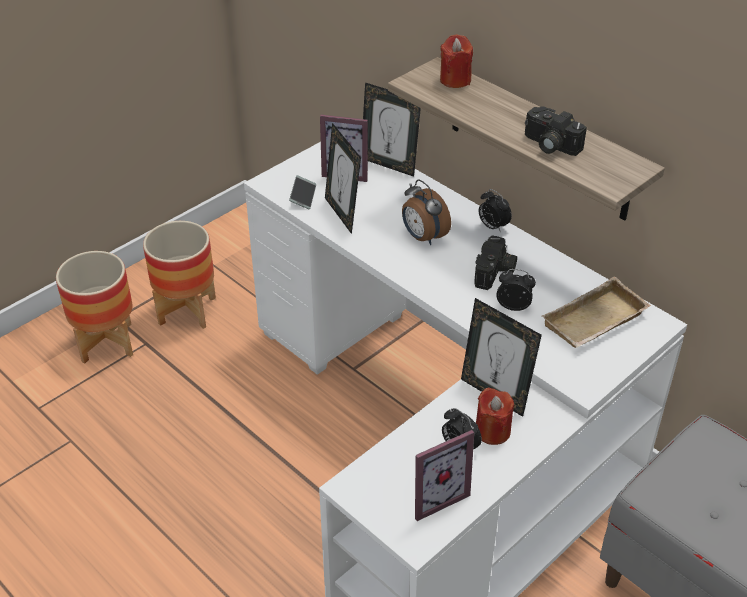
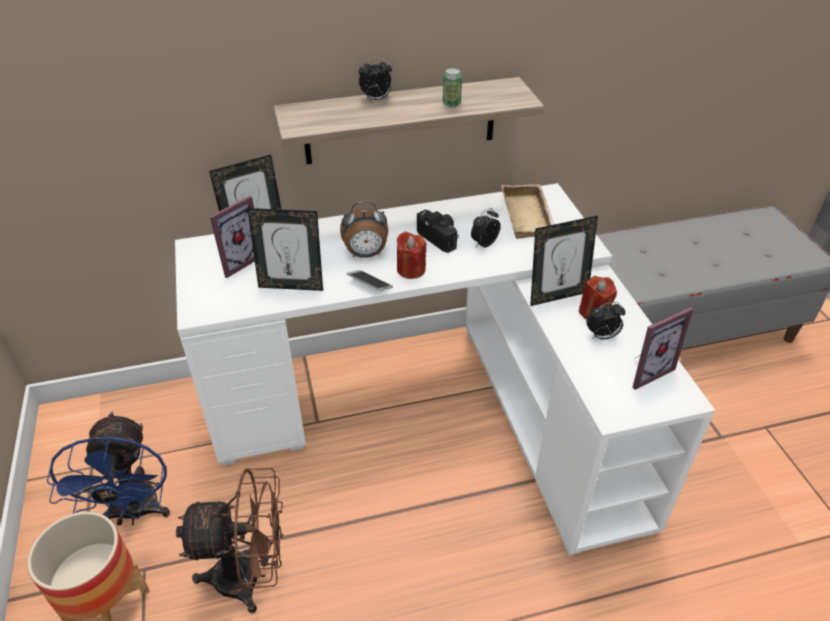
camera: 60 degrees left, 0 degrees up
(175, 407) = (250, 577): none -> brown fan
(187, 310) = (134, 513): planter -> blue fan
(303, 196) = (241, 299): phone -> phone (370, 284)
(434, 495) = (644, 369): picture frame -> picture frame turned 60 degrees clockwise
(455, 80) = (318, 109): red candle -> red candle (411, 269)
(492, 226) = (387, 217): alarm clock -> alarm clock (376, 99)
(549, 145) = (451, 104): camera -> can

